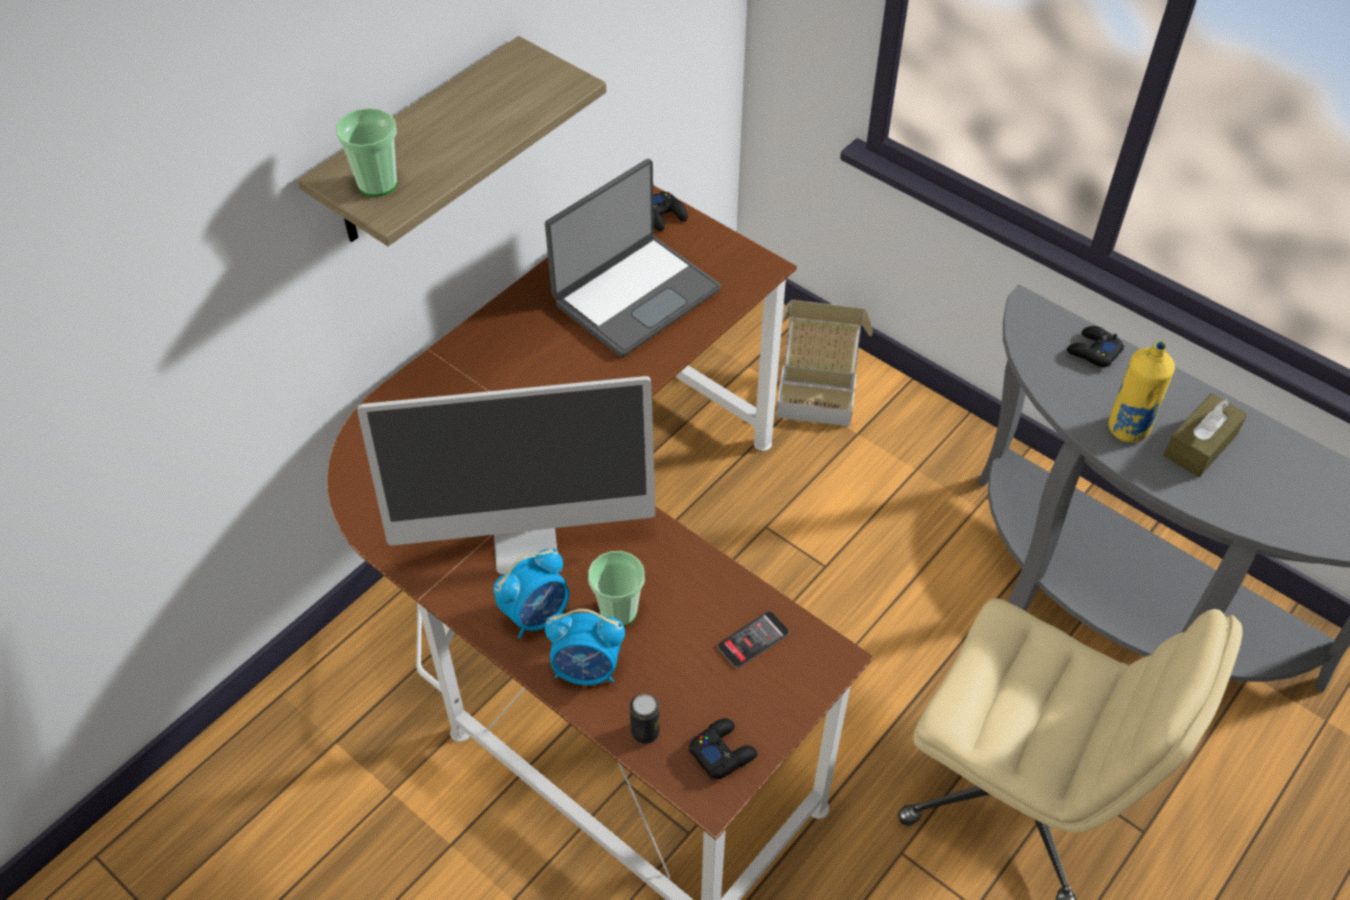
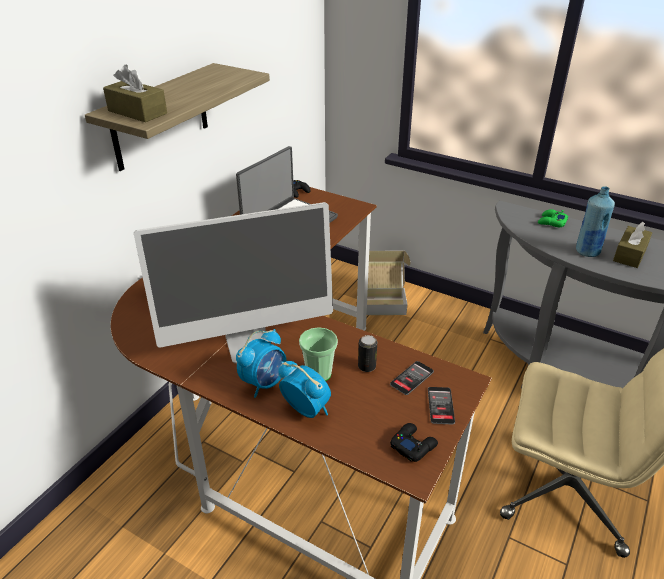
camera: 10 degrees left, 15 degrees down
(377, 183) = (137, 112): cup -> brown tissue box
(587, 669) = (306, 409): alarm clock -> alarm clock turned 135 degrees counterclockwise
(645, 732) = (356, 440): can -> can (366, 366)
(781, 694) = (440, 406): none -> phone
(1093, 351) = (551, 222): black game controller -> green game controller
(1127, 429) = (587, 251): yellow bottle -> blue bottle

